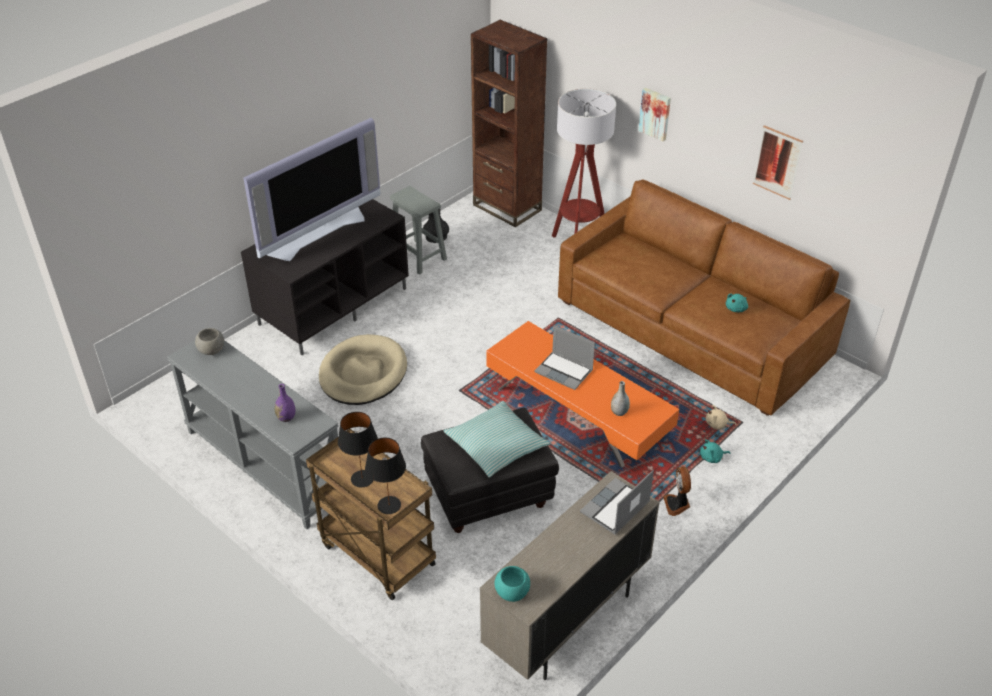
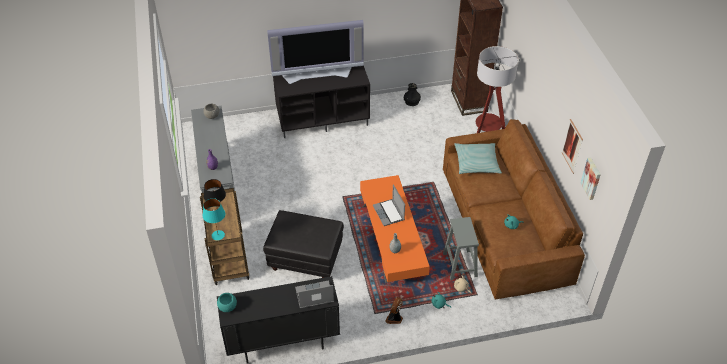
camera: 35 degrees right, 5 degrees up
(363, 373) = (304, 163): beige dog bed -> none
(389, 505) = (218, 235): black table lamp -> turquoise table lamp
(419, 257) = (391, 110): grey stool -> grey stool (460, 265)
(496, 446) = (307, 234): pillow -> pillow (476, 162)
(567, 622) = (282, 343): beige cabinet -> black cabinet
(655, 113) = (535, 82): picture -> picture (592, 178)

